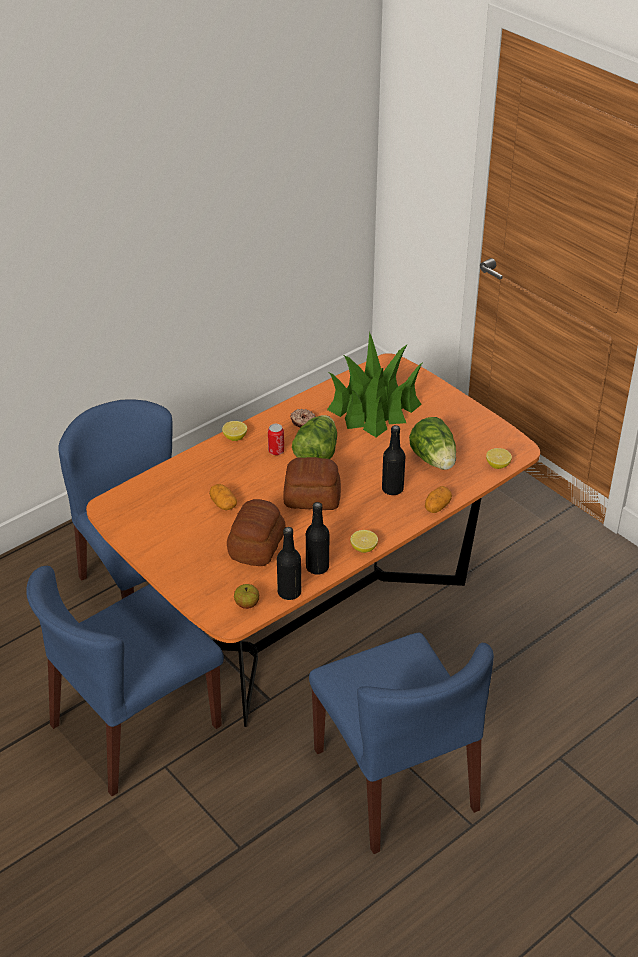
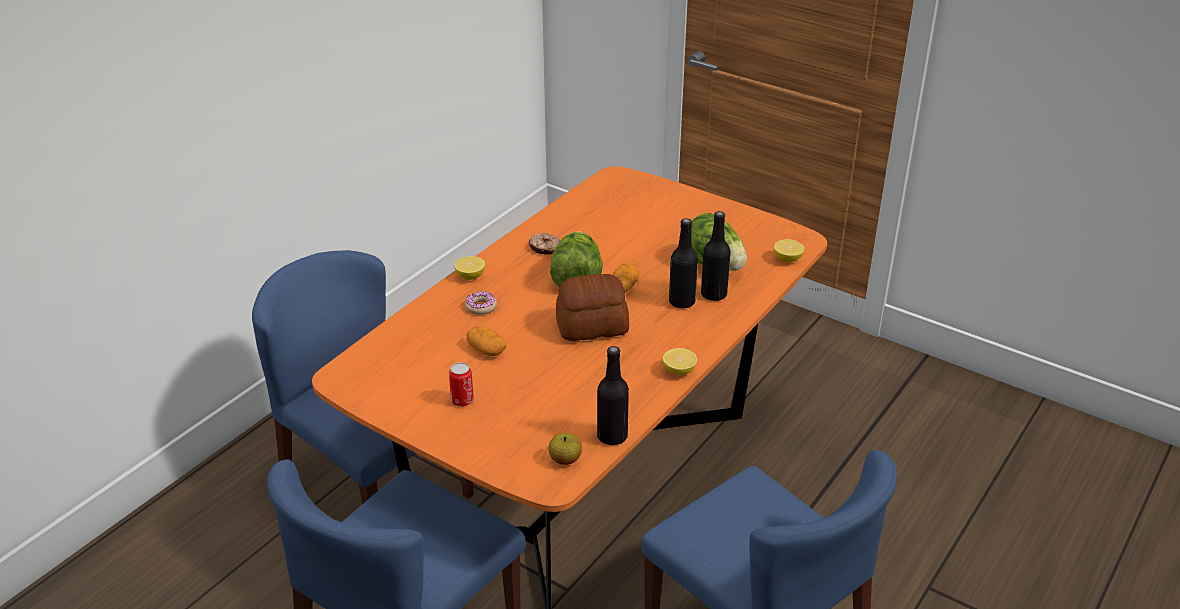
camera: 15 degrees left, 5 degrees down
(233, 466) = (481, 307): none -> donut
(258, 546) = (549, 390): bread -> none
(276, 451) = (526, 283): can -> can (462, 401)
(317, 567) = (633, 402): black bottle -> black bottle (713, 294)
(373, 408) = (620, 222): potted plant -> none
(437, 506) = (742, 312): potato -> potato (624, 286)

